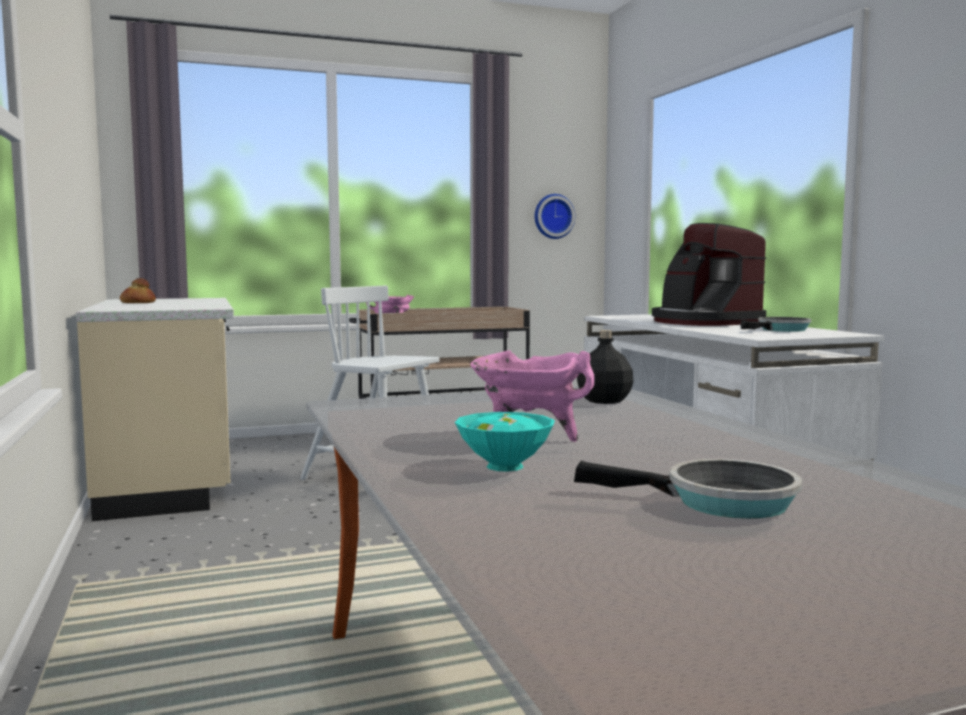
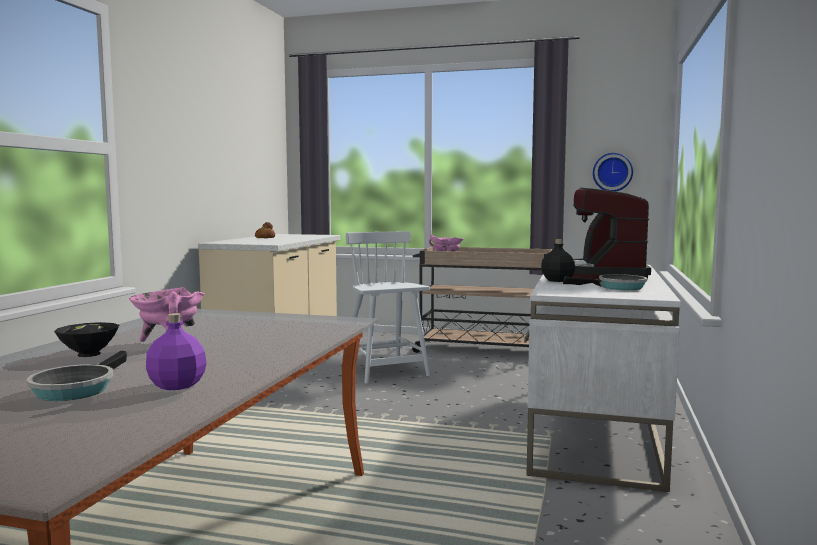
camera: 35 degrees right, 0 degrees up
(507, 466) = (90, 354): turquoise bowl -> black bowl
(603, 401) = (308, 328): black bottle -> black bottle (557, 280)
(719, 501) = (76, 389): frying pan -> frying pan turned 45 degrees clockwise
(798, 473) = (177, 385): none -> purple bottle

